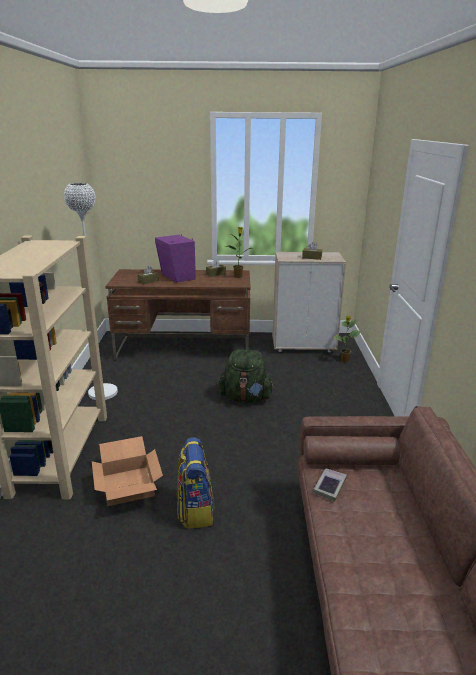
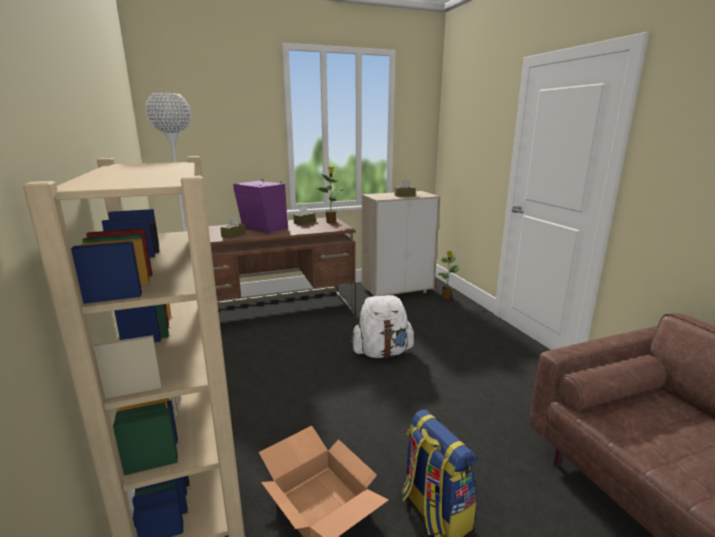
camera: 20 degrees left, 5 degrees down
(245, 398) = (382, 352): green backpack -> white backpack
(329, 486) = (628, 433): book -> none

